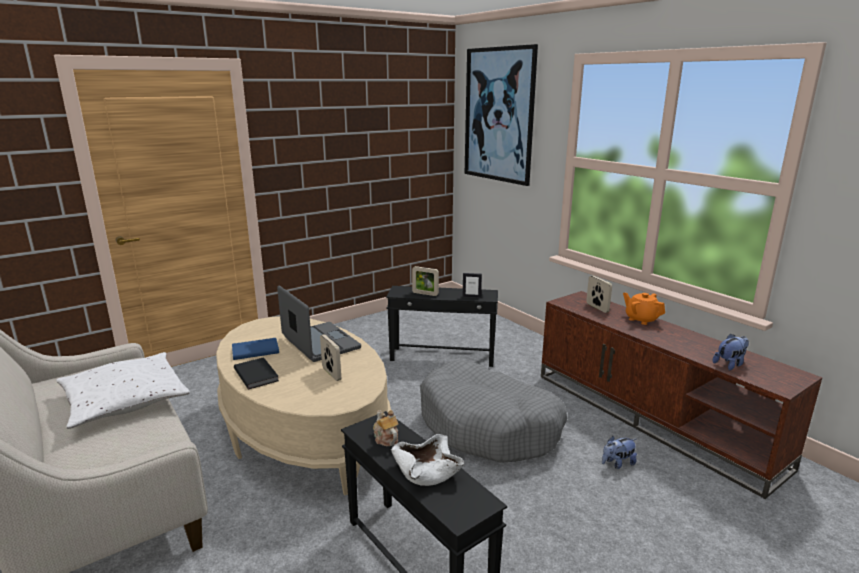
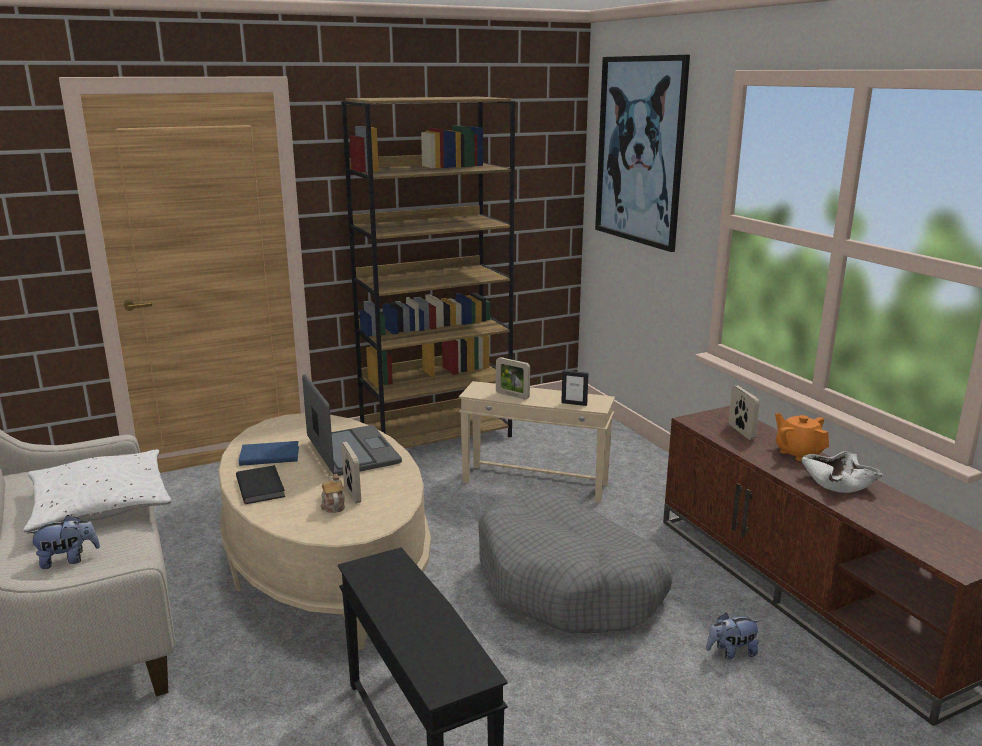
camera: 10 degrees right, 0 degrees up
(360, 328) = (437, 436): none -> brown bookcase
(385, 438) = (388, 581): teapot -> teapot (333, 505)
(426, 471) = (423, 627): white bowl -> white bowl (837, 482)
(442, 357) = (534, 484): black side table -> beige side table
(730, 364) = (899, 527): plush toy -> plush toy (68, 560)

